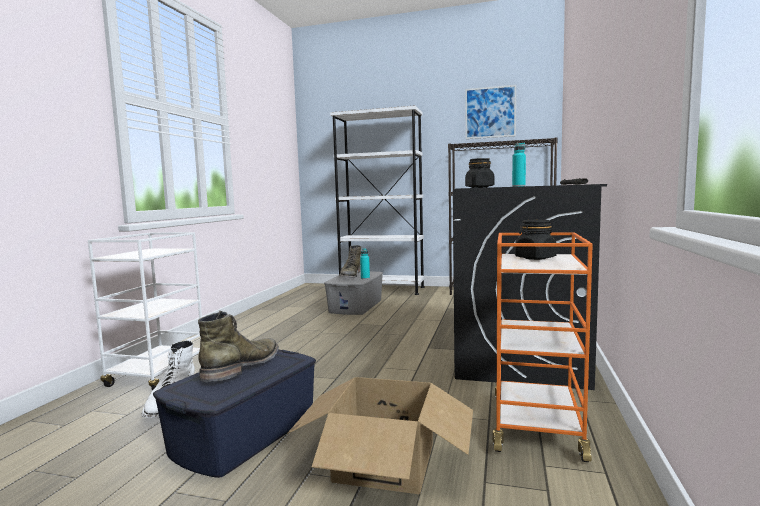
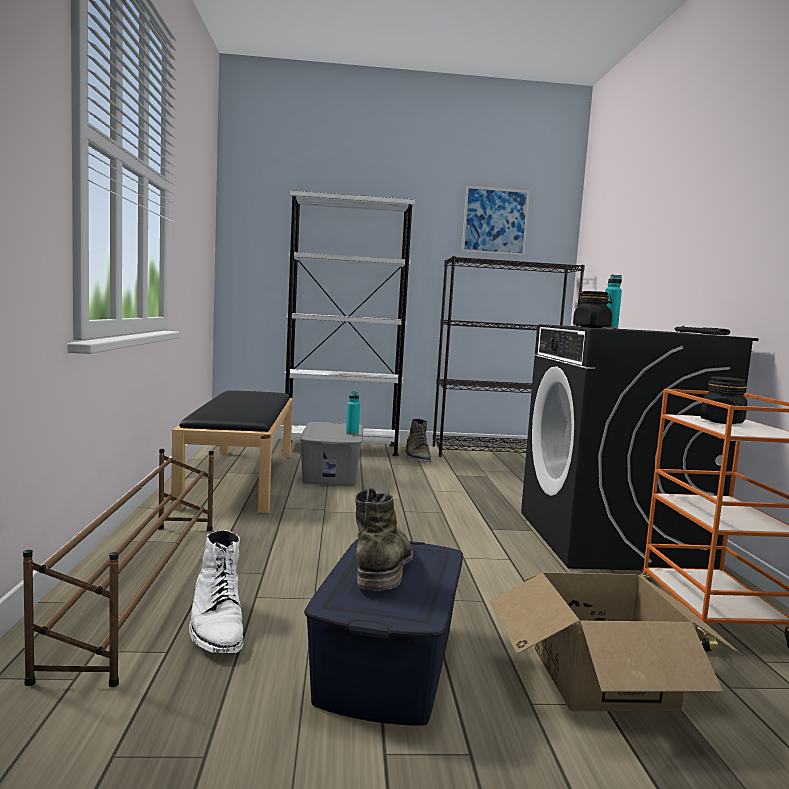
camera: 20 degrees left, 0 degrees up
(159, 375) = (144, 586): white cart -> brown shoe rack
(291, 309) = (240, 477): none -> black bench
(350, 275) = (324, 428): green boot -> green boot (417, 457)

